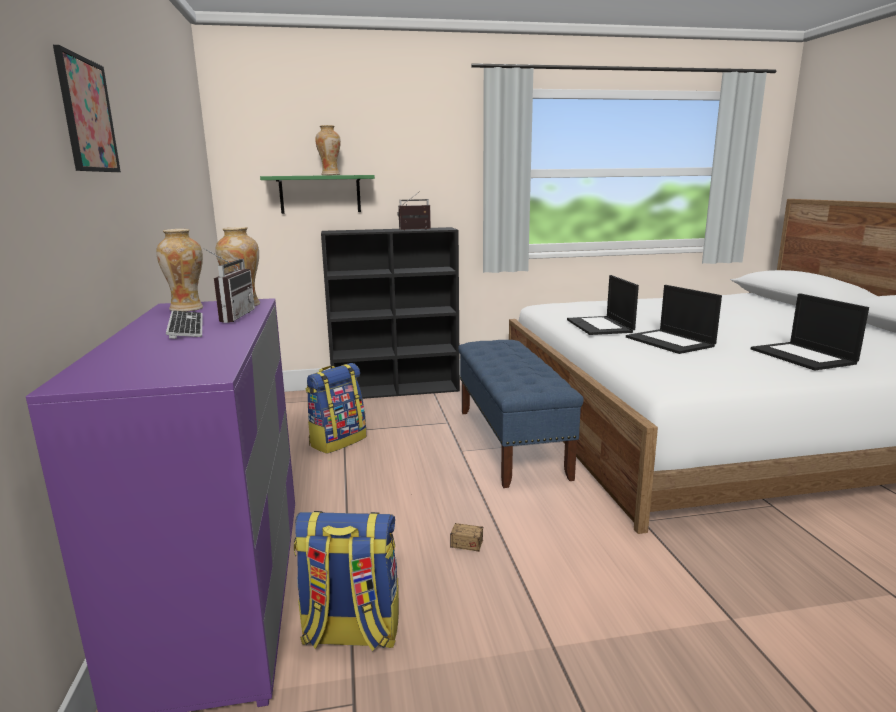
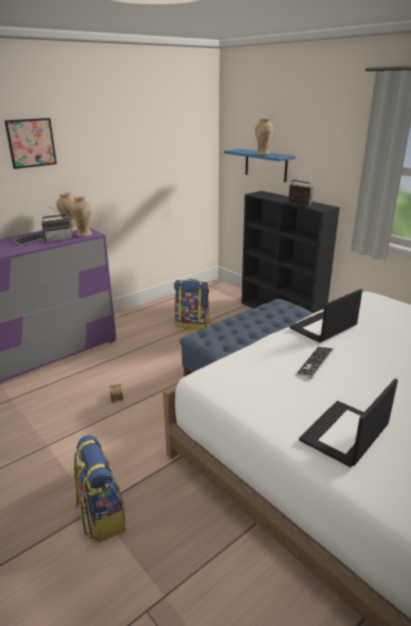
camera: 60 degrees right, 10 degrees up
(320, 194) = (266, 165): green shelf -> blue shelf
(351, 633) = (35, 389): backpack -> backpack (101, 516)
(671, 342) = (315, 363): laptop -> keyboard

